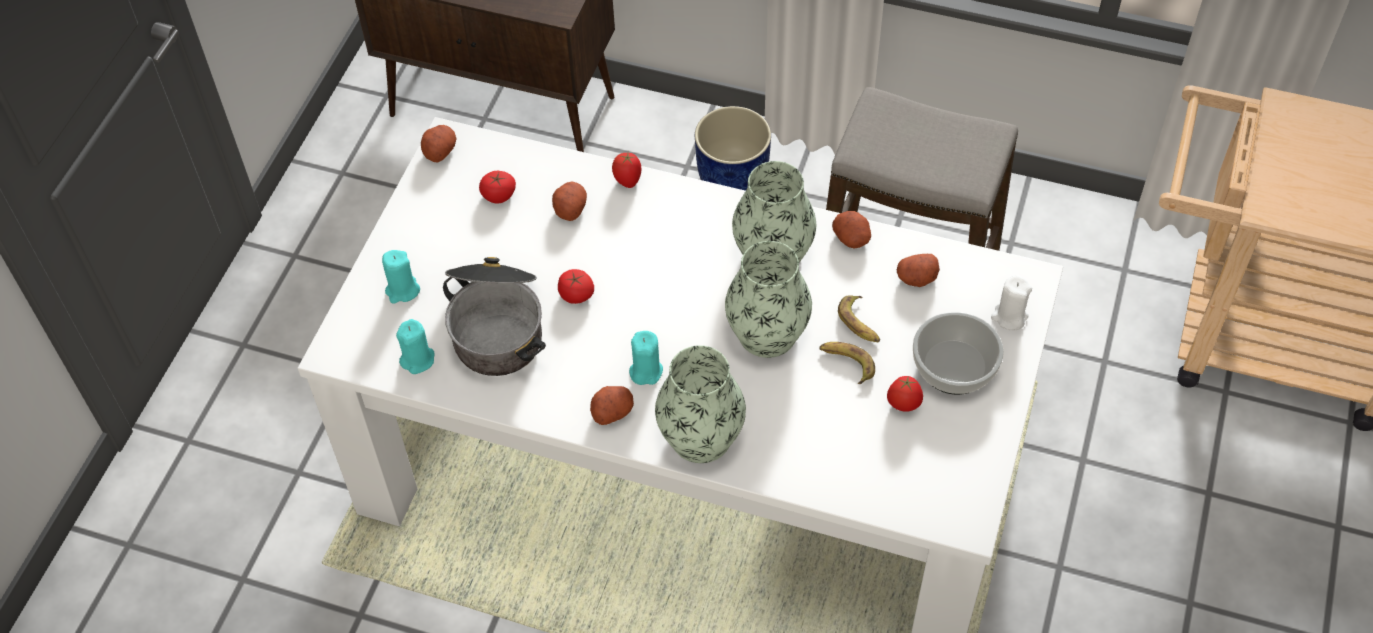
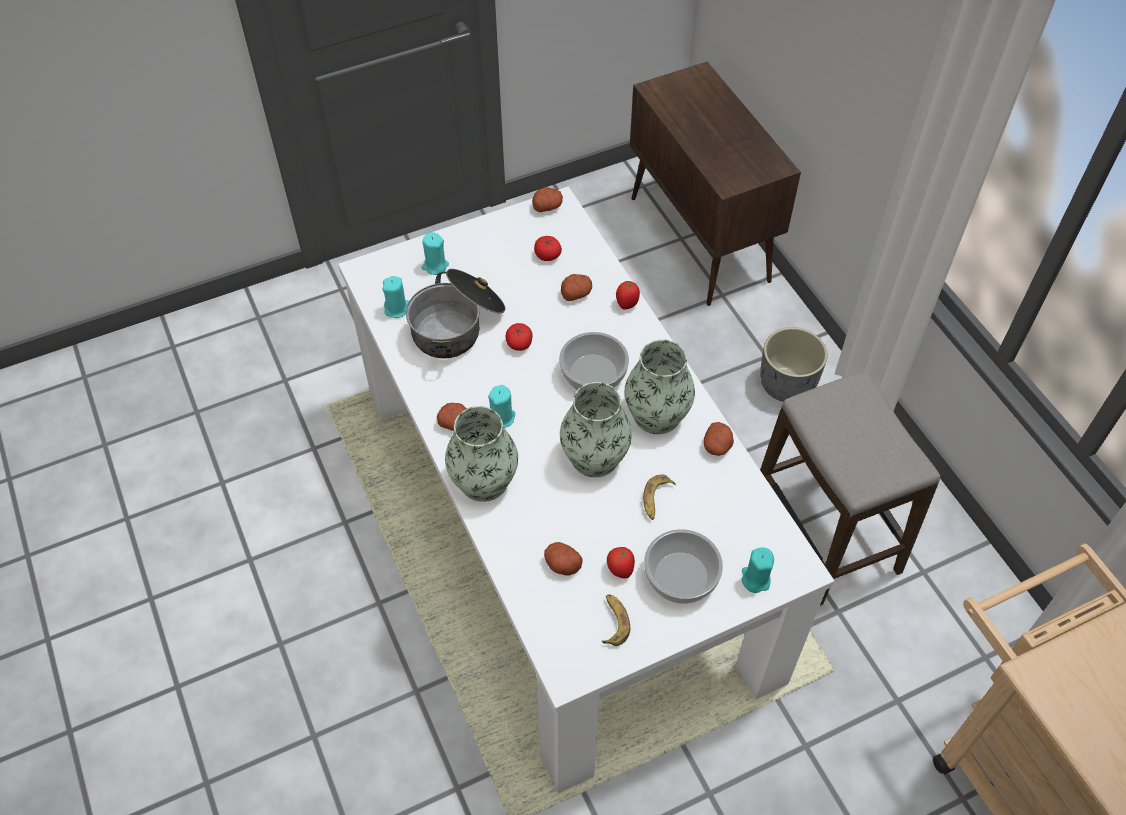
camera: 45 degrees right, 0 degrees up
(677, 265) = (594, 374): none -> bowl
(733, 177) = (788, 385): blue planter -> grey planter
(846, 363) = (618, 515): banana -> banana (613, 622)
(916, 278) = (726, 504): potato -> potato (562, 564)
(1009, 317) = (755, 579): white candle -> turquoise candle

